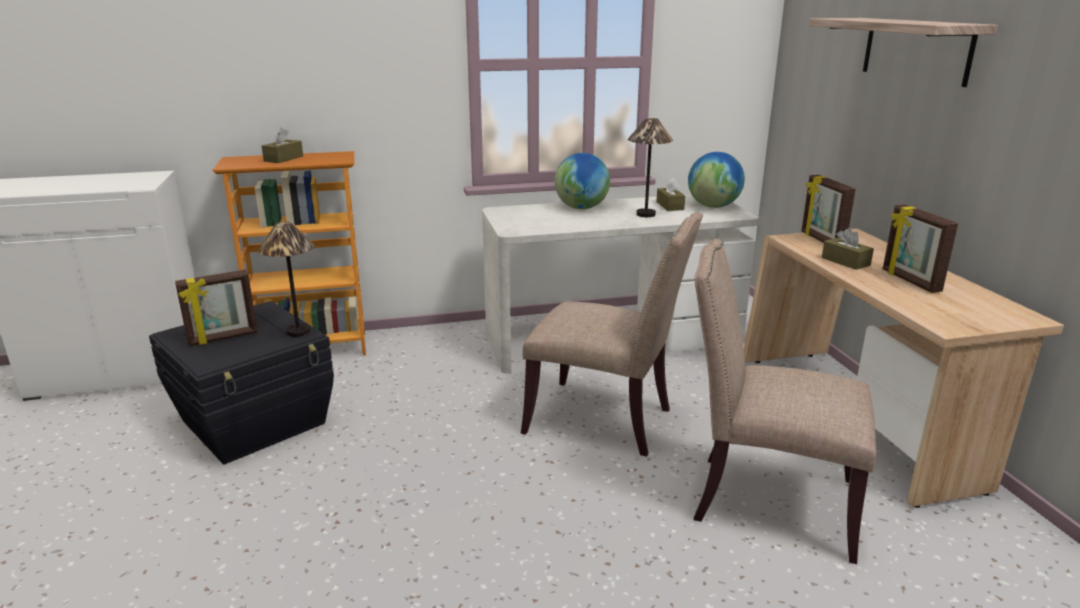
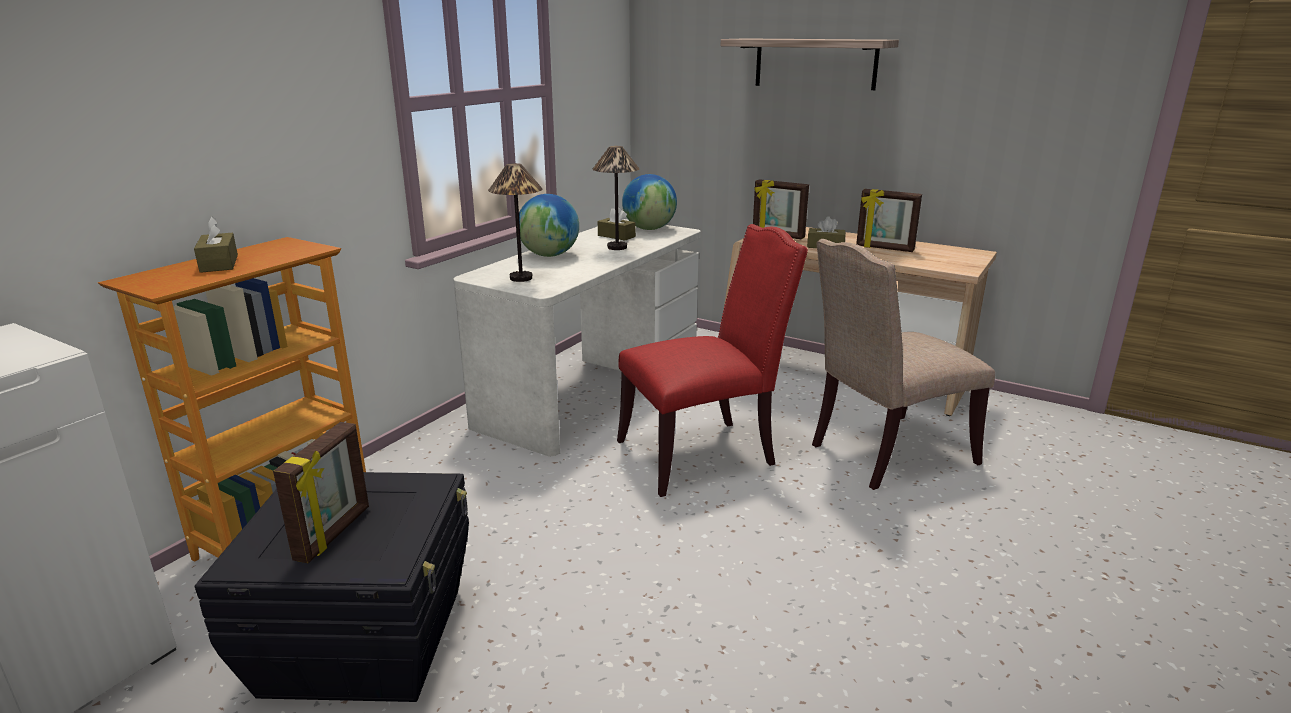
camera: 45 degrees left, 0 degrees up
(298, 332) = (418, 484): table lamp -> table lamp (521, 278)
(605, 420) = (702, 453): beige chair -> red chair

